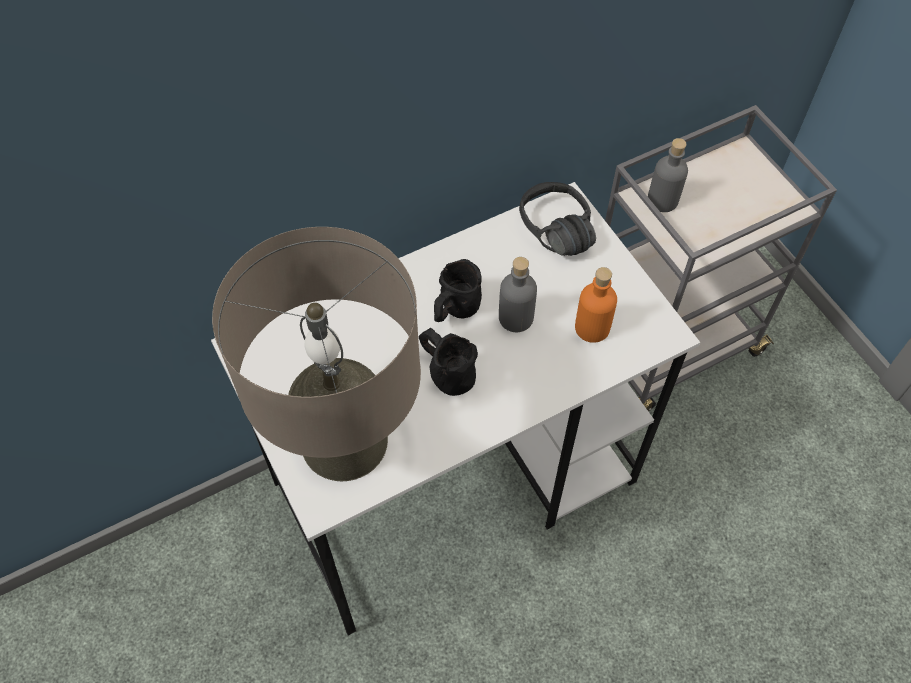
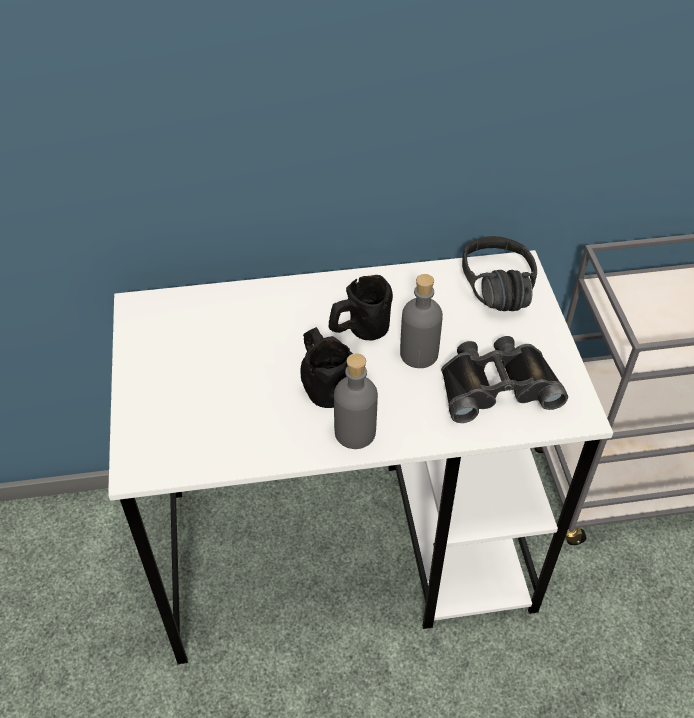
camera: 20 degrees right, 10 degrees down
(344, 440) = (191, 416): beige table lamp -> none
(592, 328) = (496, 385): orange bottle -> black binoculars
(662, 200) = (629, 297): grey bottle -> grey bottle (355, 432)

